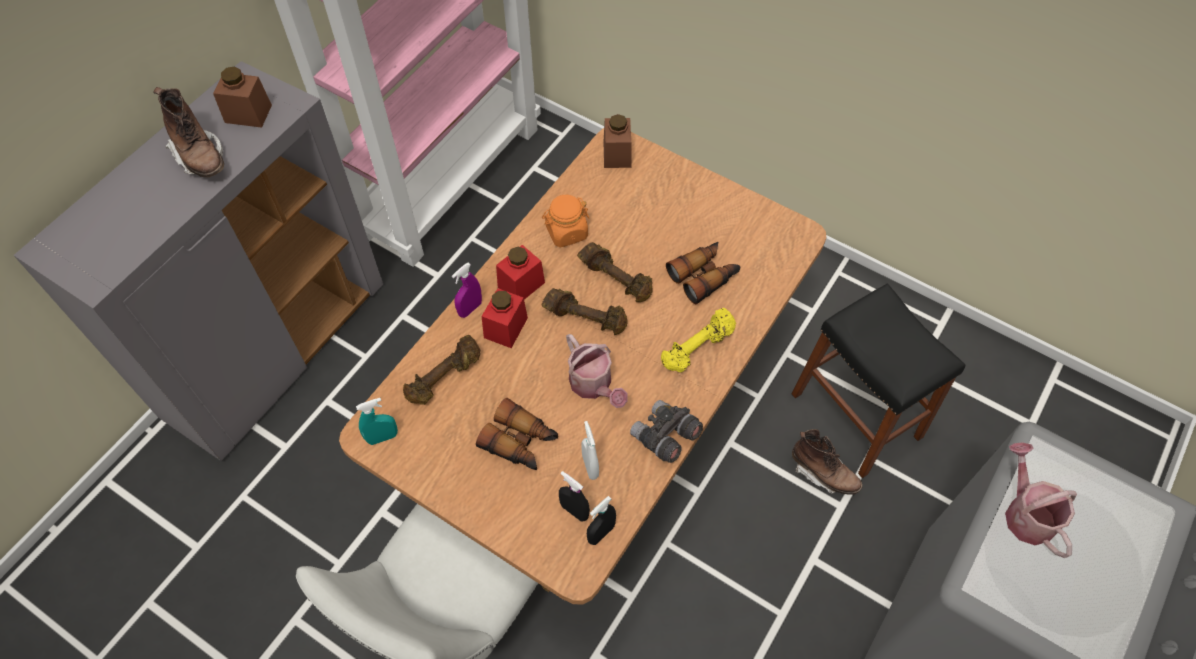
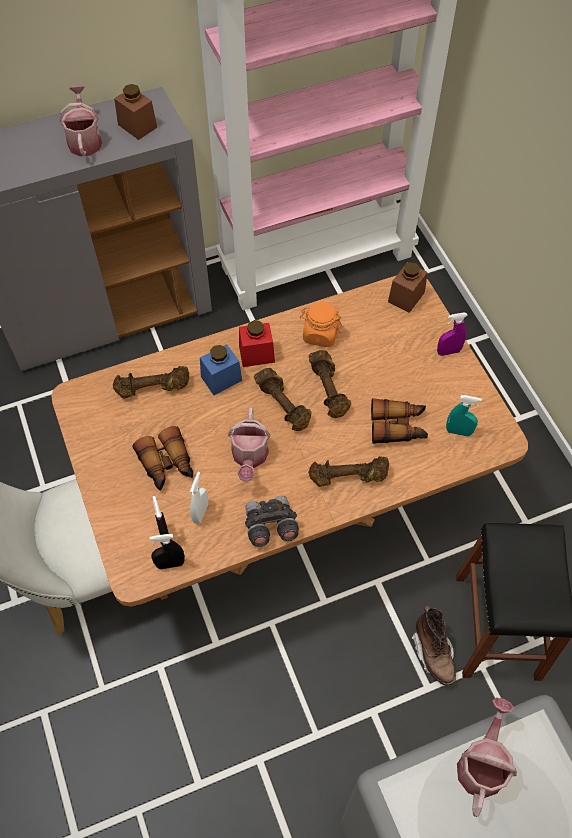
camera: 35 degrees right, 0 degrees up
(200, 156) = (84, 140): brown boot -> watering can
(382, 437) = (81, 404): turquoise spray bottle -> turquoise spray bottle (458, 431)
(470, 309) = (207, 350): purple spray bottle -> purple spray bottle (448, 352)
(505, 327) = (221, 378): red jar -> blue jar
(698, 348) = (348, 477): yellow dumbbell -> brown dumbbell

